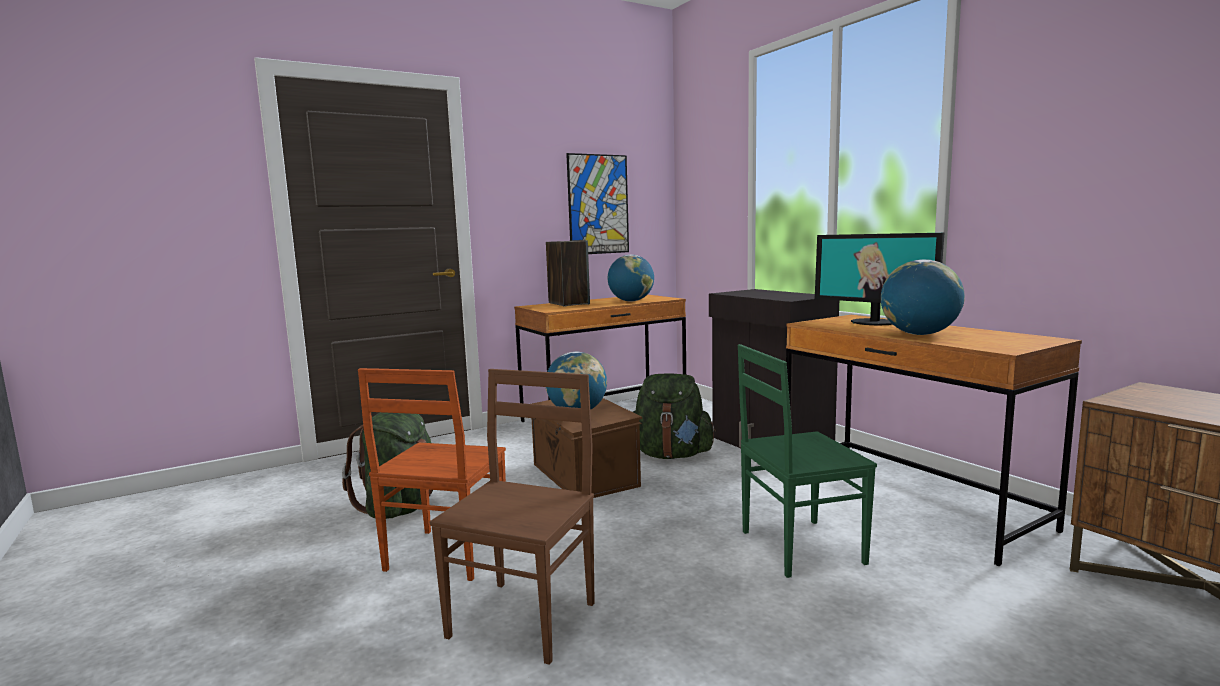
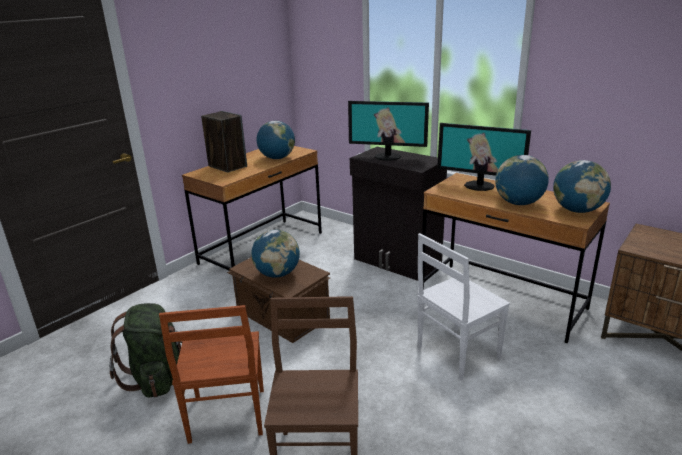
camera: 20 degrees left, 15 degrees up
(598, 204) = (236, 73): picture -> none
(670, 455) = (334, 282): green backpack -> none
(759, 293) = (388, 156): none -> monitor
(799, 546) = (456, 352): green chair -> white chair
(1013, 342) = (577, 210): none -> globe

